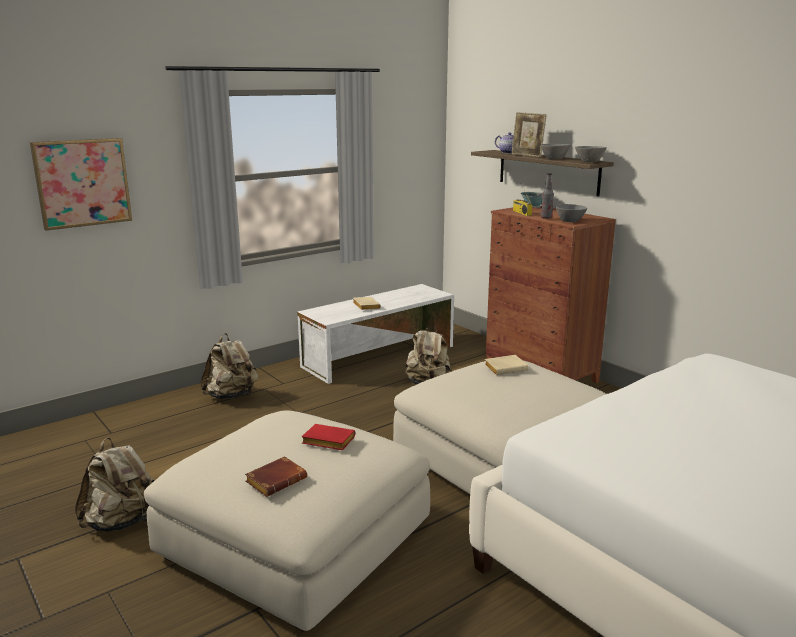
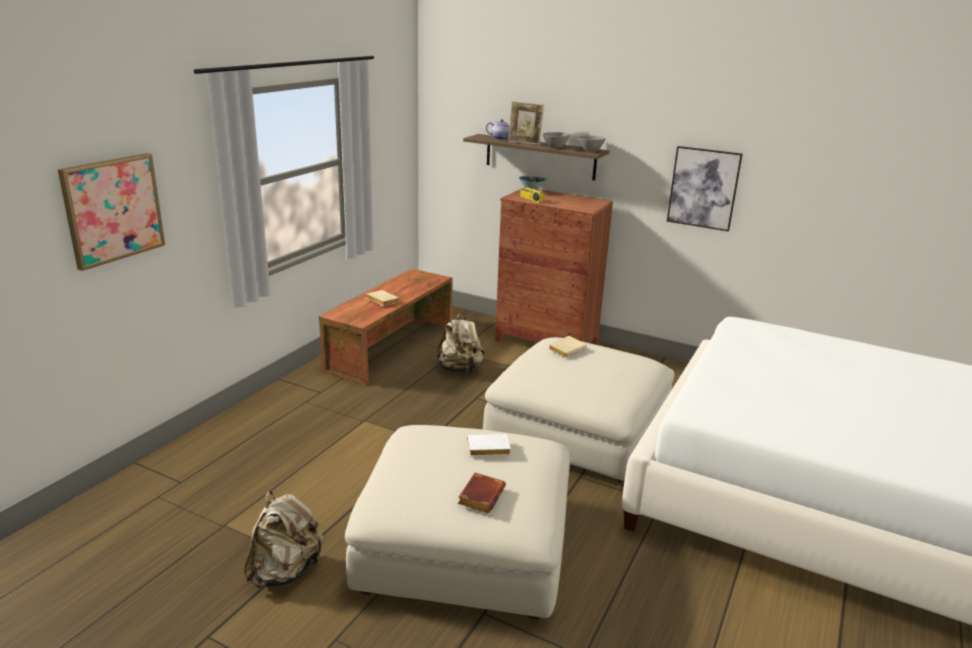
camera: 25 degrees left, 5 degrees up
(231, 396) = (278, 415): beige backpack -> none
(327, 442) = (487, 450): red book -> white book
(379, 355) = (391, 346): white bench -> brown bench
(546, 218) = (558, 204): bottle -> none
(570, 221) = (582, 207): grey bowl -> none
(713, 204) = (703, 188): none -> picture

